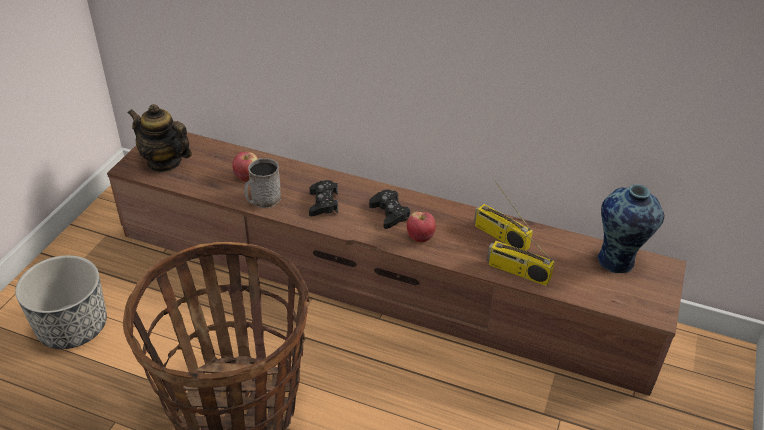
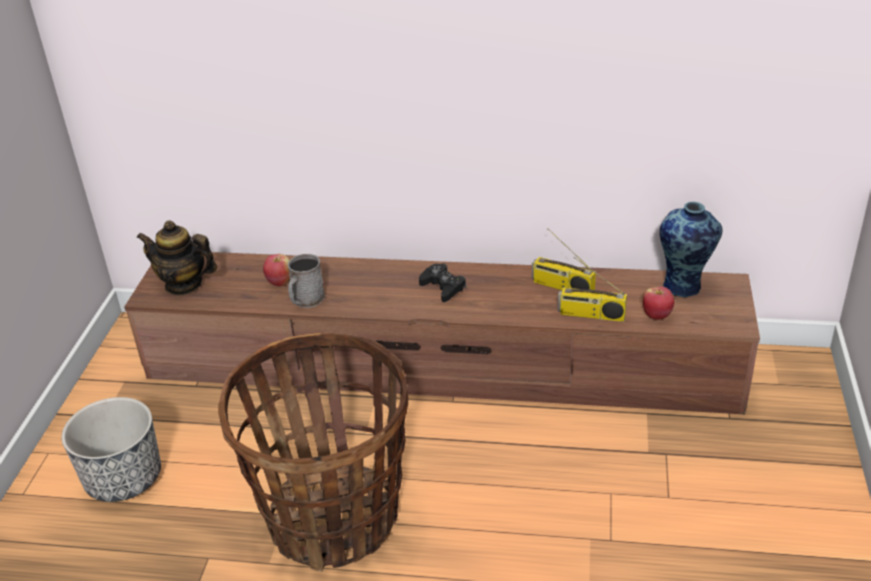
camera: 10 degrees left, 5 degrees down
(323, 203) = (371, 291): black game controller -> none
(420, 238) = (483, 303): apple -> apple (657, 315)

